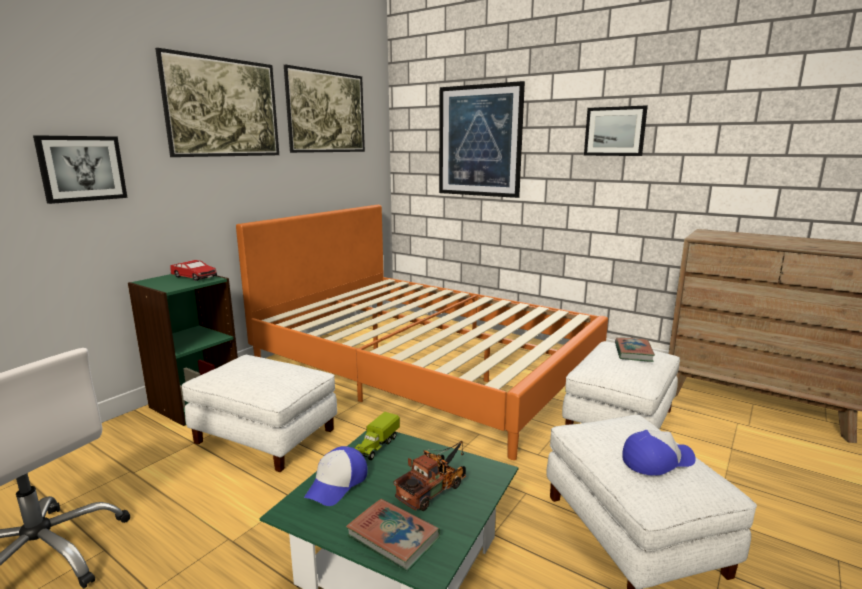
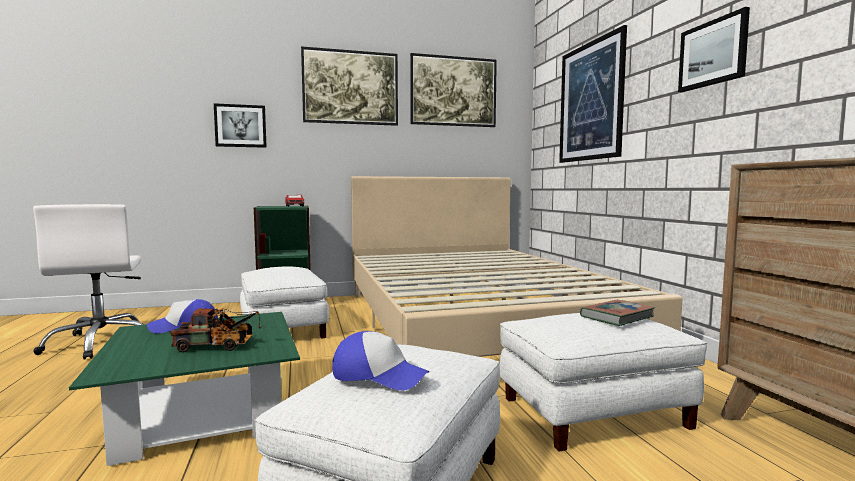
camera: 40 degrees right, 10 degrees down
(376, 446) = (252, 320): toy truck -> none
(393, 537) = (134, 355): book -> none
(426, 365) = (474, 322): orange bed -> beige bed

